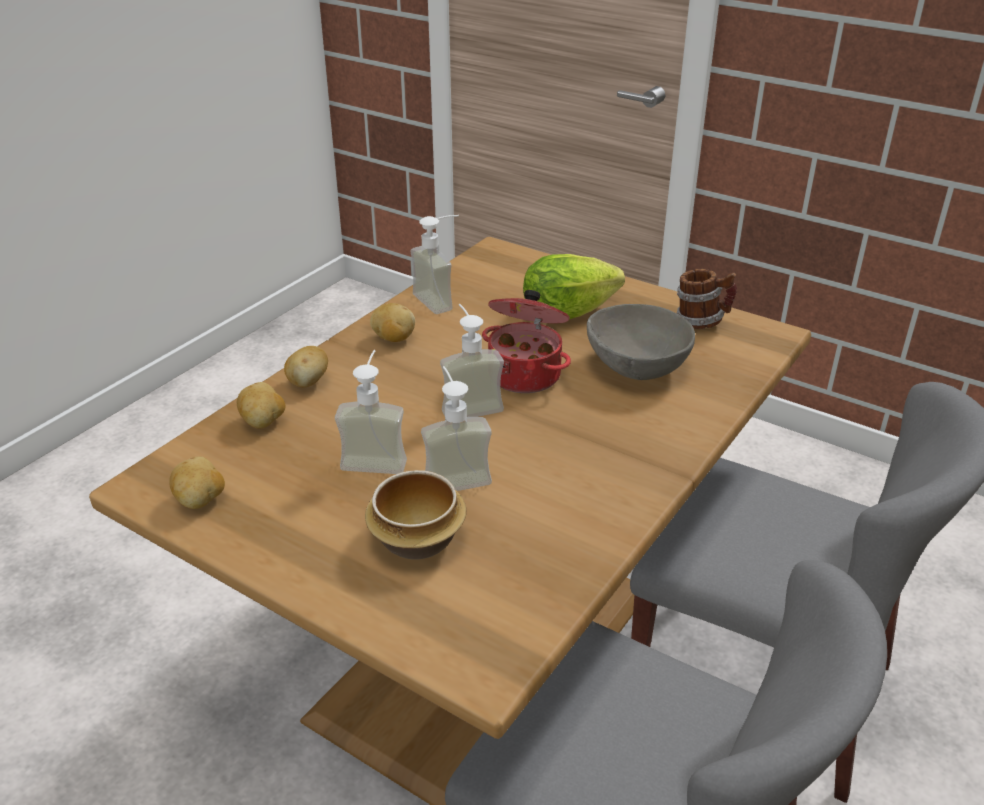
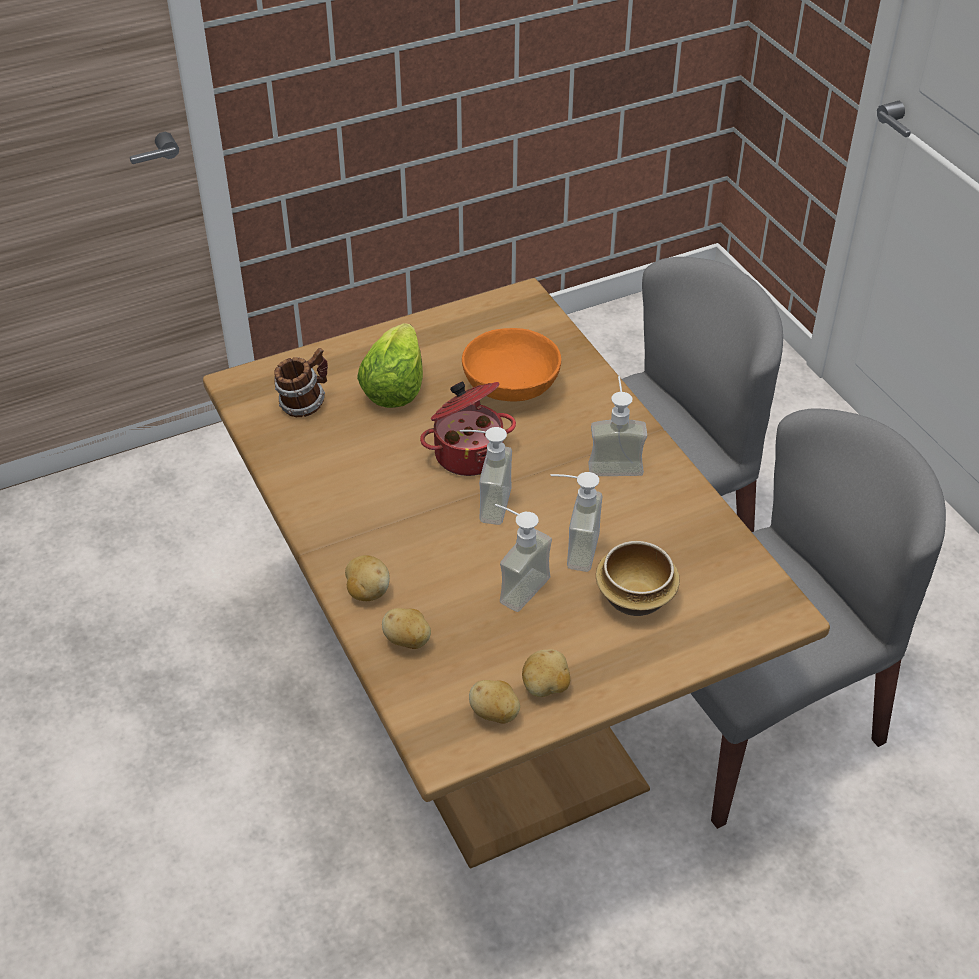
camera: 60 degrees left, 10 degrees up
(393, 339) = (340, 511): potato -> potato (546, 687)
(441, 299) = (299, 454): soap dispenser -> soap dispenser (614, 461)
(638, 369) = (512, 389): grey bowl -> orange bowl
(701, 322) = (477, 323): mug -> mug (304, 403)

